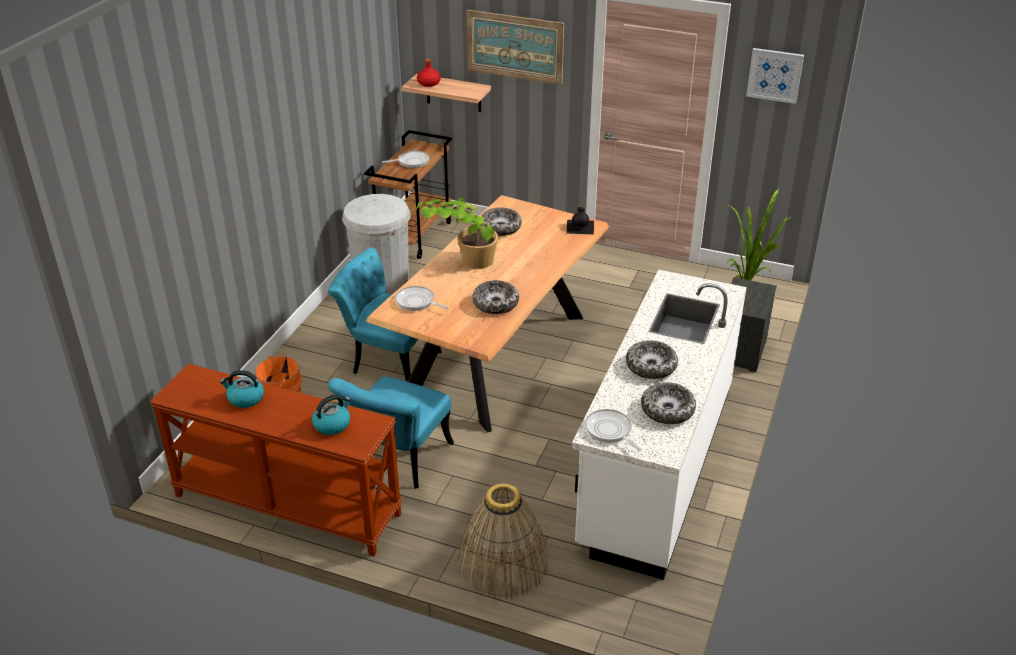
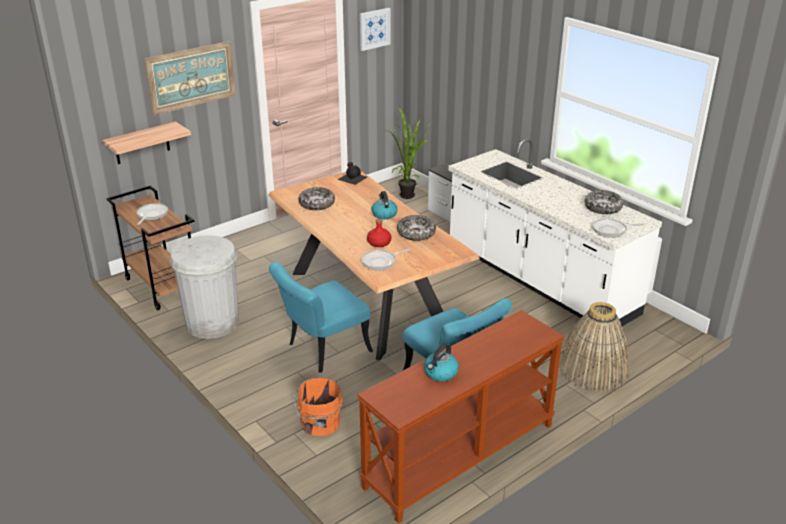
camera: 60 degrees left, 5 degrees down
(332, 424) = (510, 339): kettle -> kettle (384, 214)
(428, 83) = (130, 140): red bottle -> red bottle (379, 243)
(461, 262) = (346, 231): potted plant -> none
(651, 366) = (554, 199): bowl -> none

